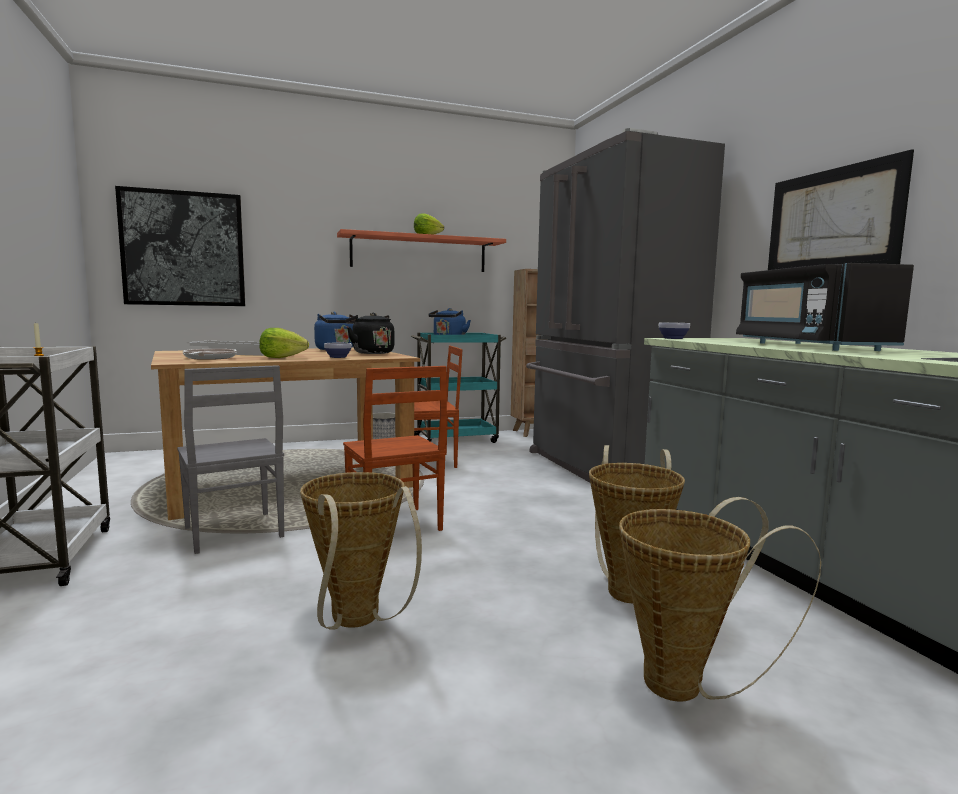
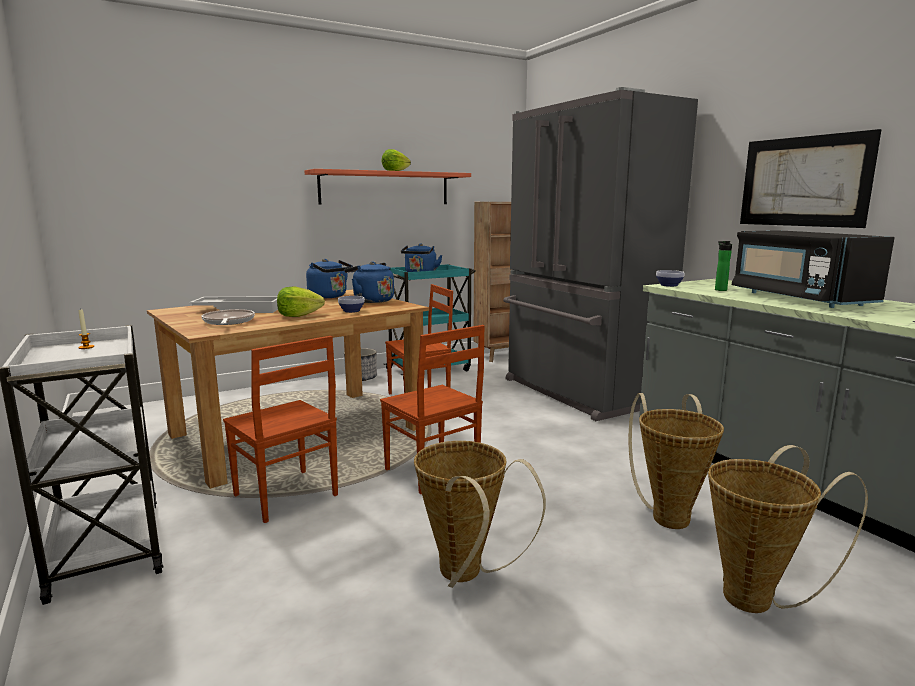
camera: 10 degrees left, 5 degrees up
(183, 249) = (146, 192): picture -> none
(232, 533) = (285, 497): grey chair -> brown chair
(371, 353) = (371, 300): black kettle -> blue kettle
(726, 341) = (720, 290): none -> bottle

